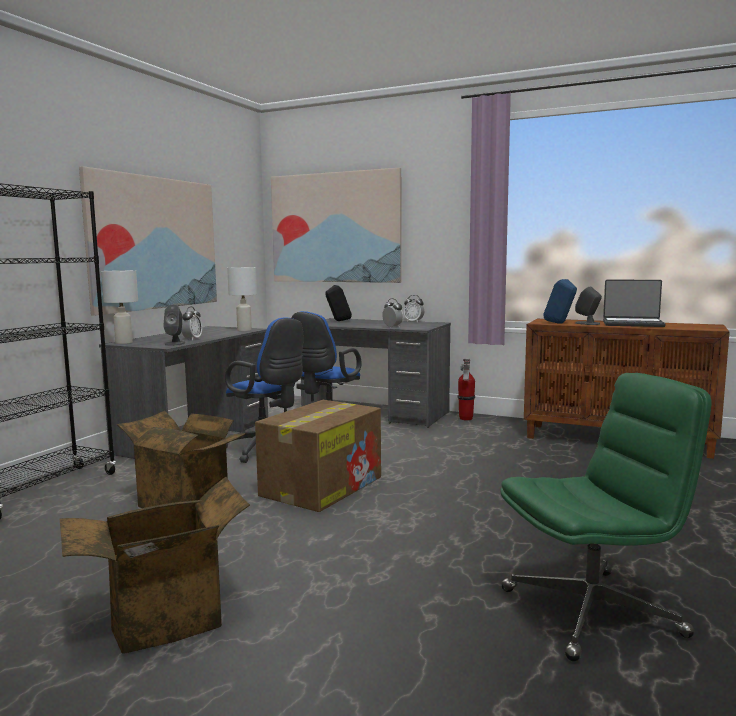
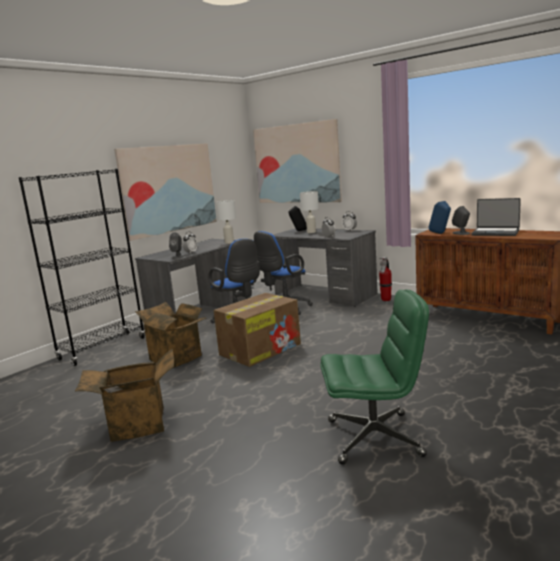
camera: 15 degrees right, 5 degrees up
(124, 342) = (149, 256): white table lamp -> white table lamp (311, 232)

